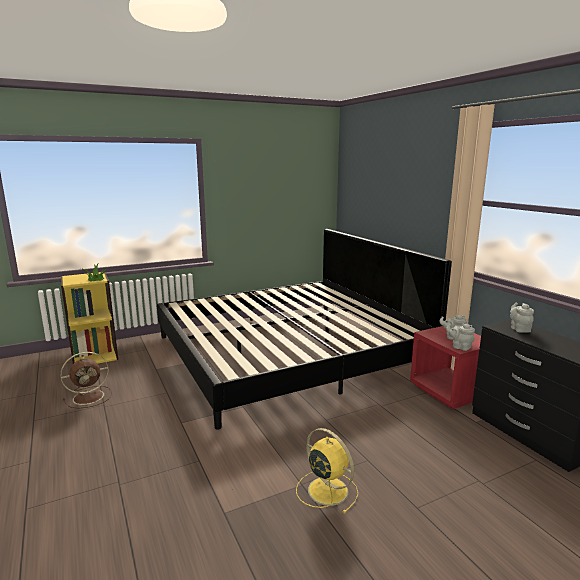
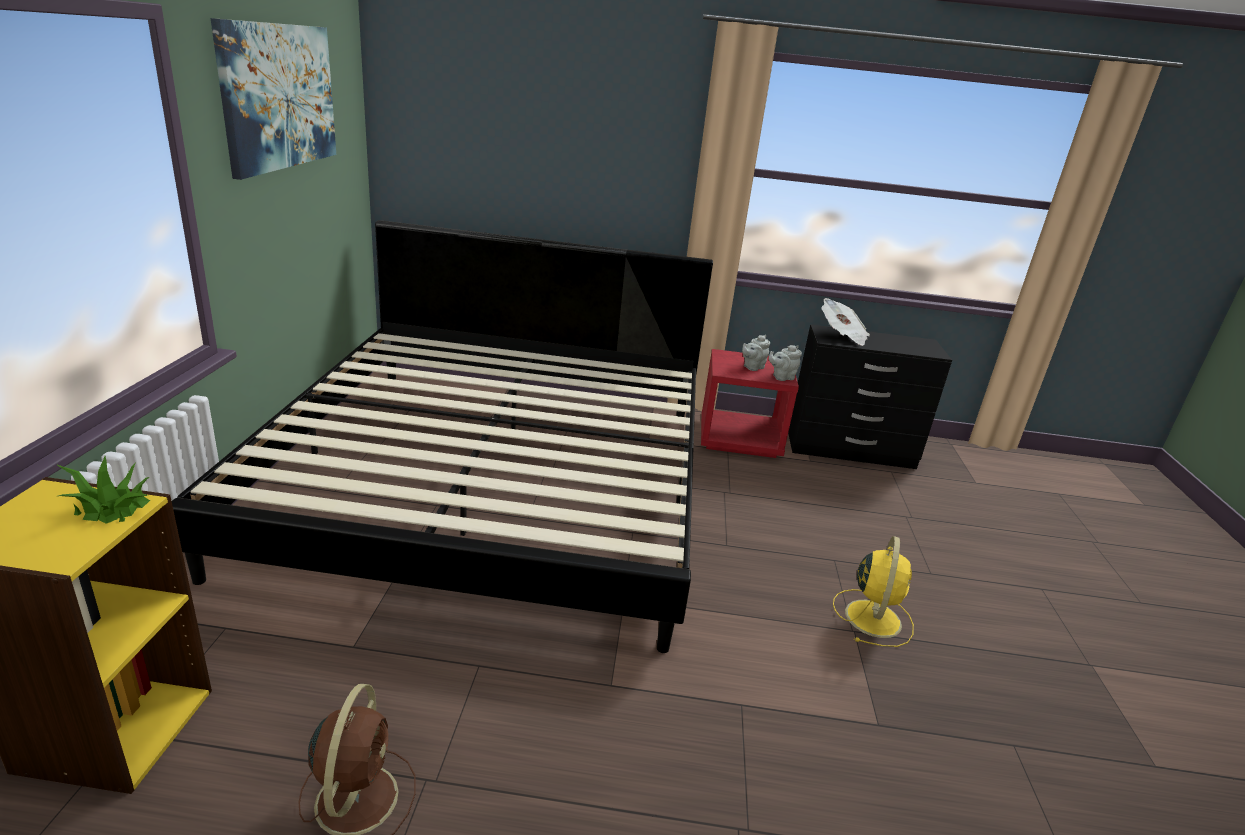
camera: 60 degrees left, 10 degrees up
(266, 170) = (279, 96): none -> picture
(326, 489) = (873, 617): yellow fan -> yellow fan turned 120 degrees clockwise
(519, 329) = (842, 336): grey teapot -> newspaper

